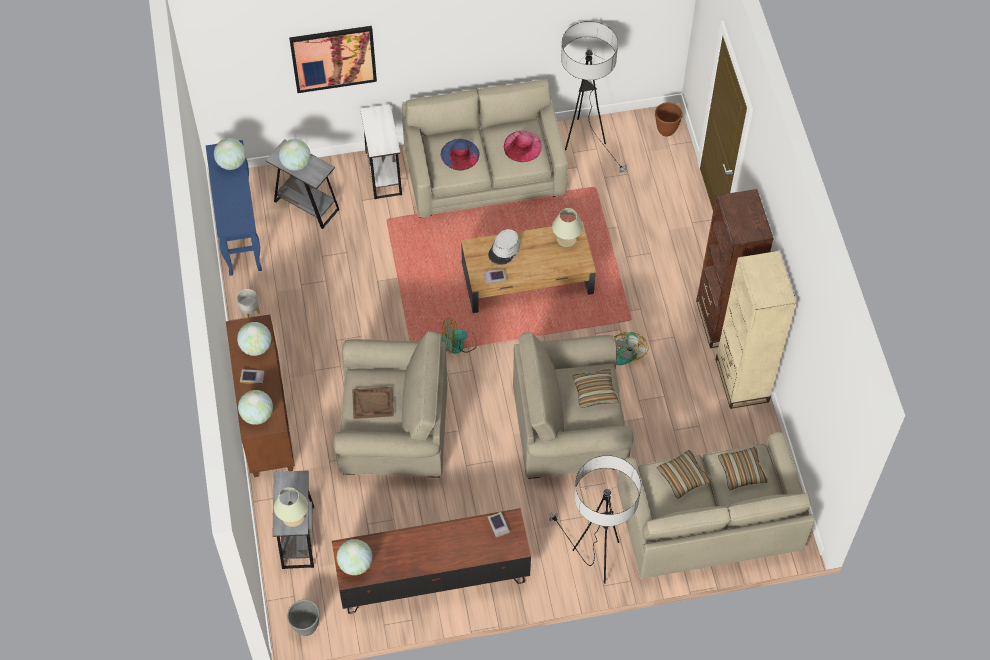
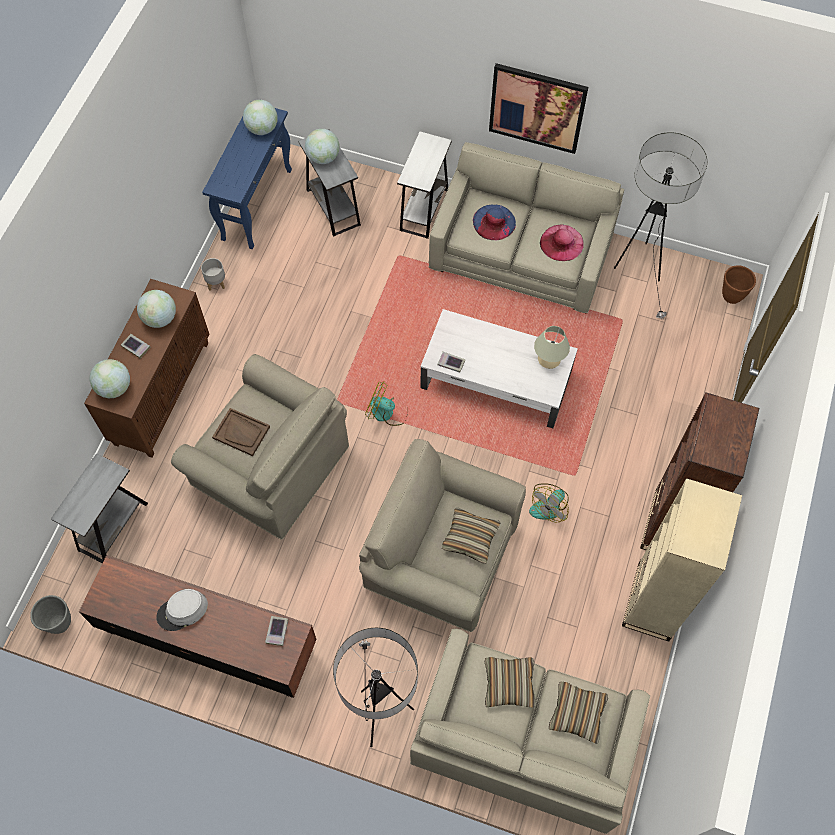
camera: 30 degrees right, 5 degrees up
(293, 517) = (82, 510): beige table lamp -> none
(333, 58) = (397, 60): picture -> picture (537, 108)
(355, 564) = (112, 593): globe -> none
(504, 250) = (479, 339): grey hat -> grey hat (182, 611)
(528, 278) = (497, 380): brown coffee table -> white coffee table

